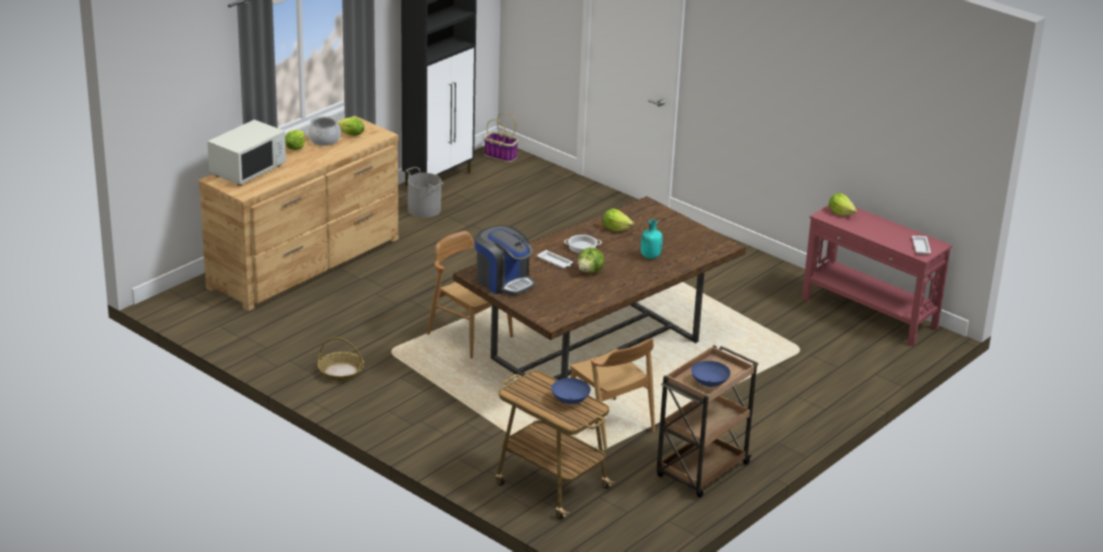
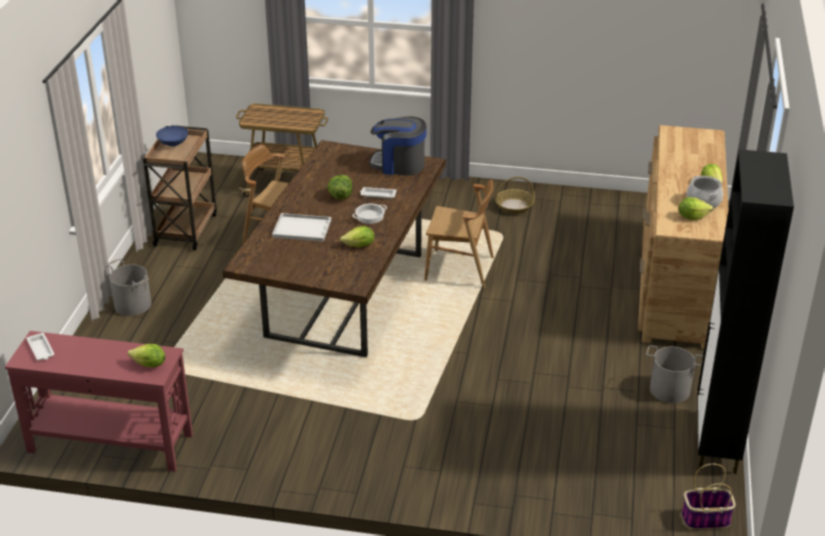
camera: 150 degrees right, 5 degrees up
(247, 170) = (705, 150): white microwave -> none
(569, 401) = (270, 120): blue bowl -> none
(650, 256) = (303, 228): turquoise bottle -> white tray
(801, 410) = (132, 305): none -> grey bucket

